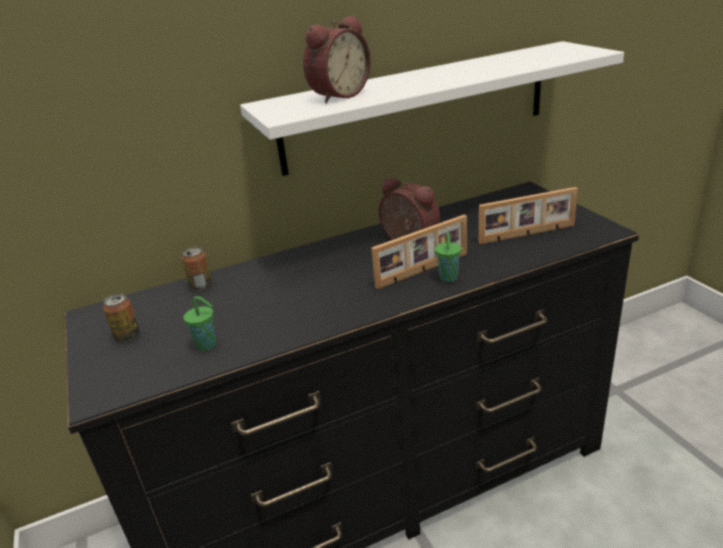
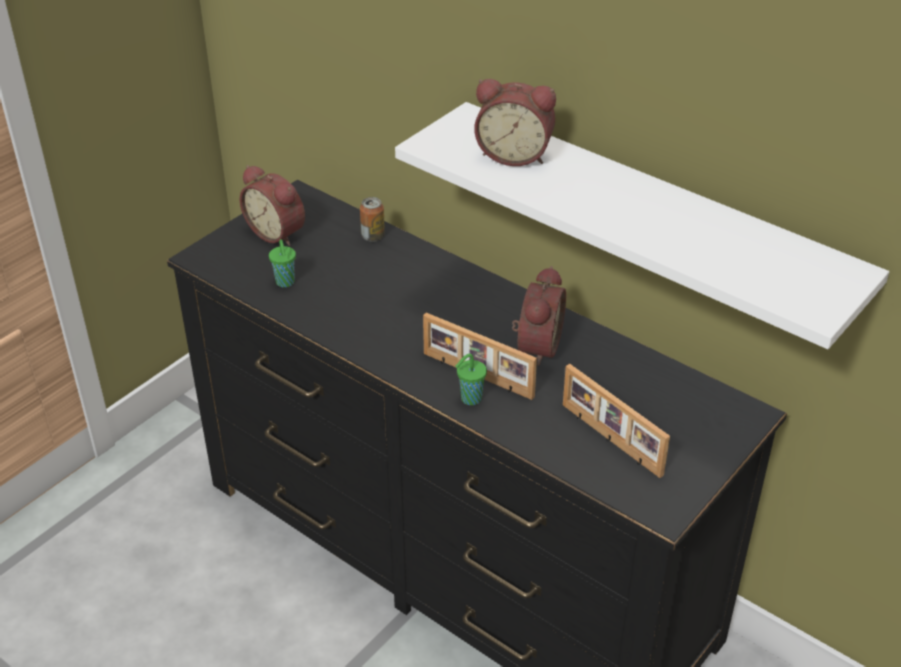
camera: 60 degrees right, 10 degrees up
(127, 336) = (278, 232): can -> alarm clock

